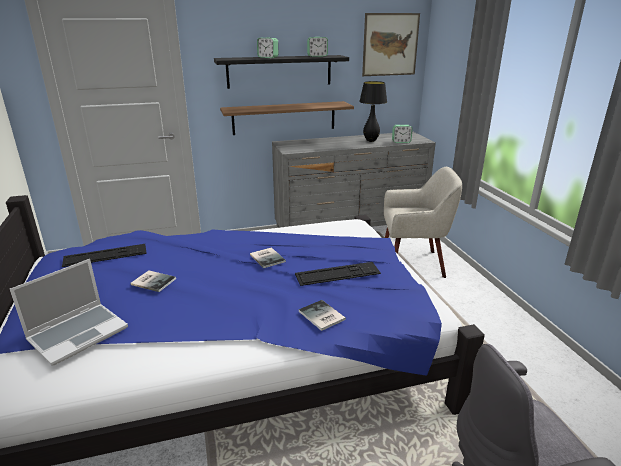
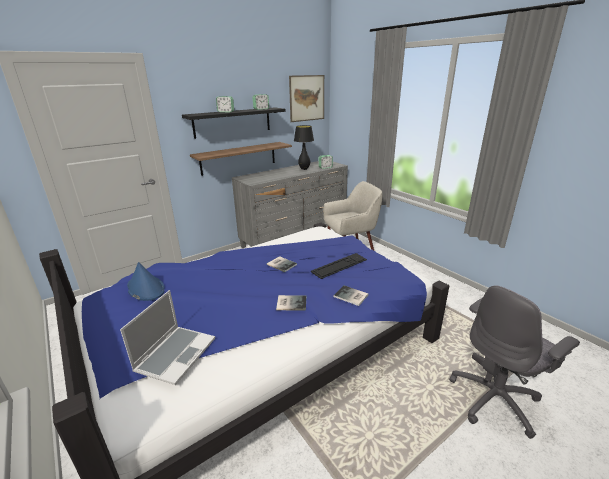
camera: 20 degrees left, 0 degrees up
(105, 255) = (145, 288): keyboard -> blue hat
(153, 281) = (206, 299): book -> book (290, 303)

